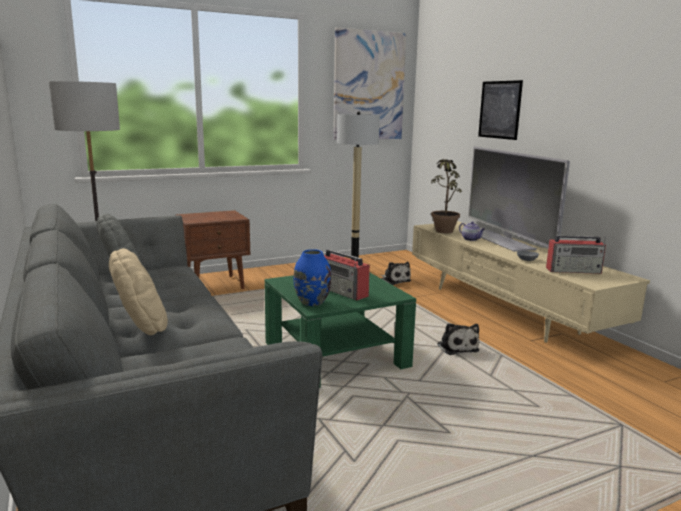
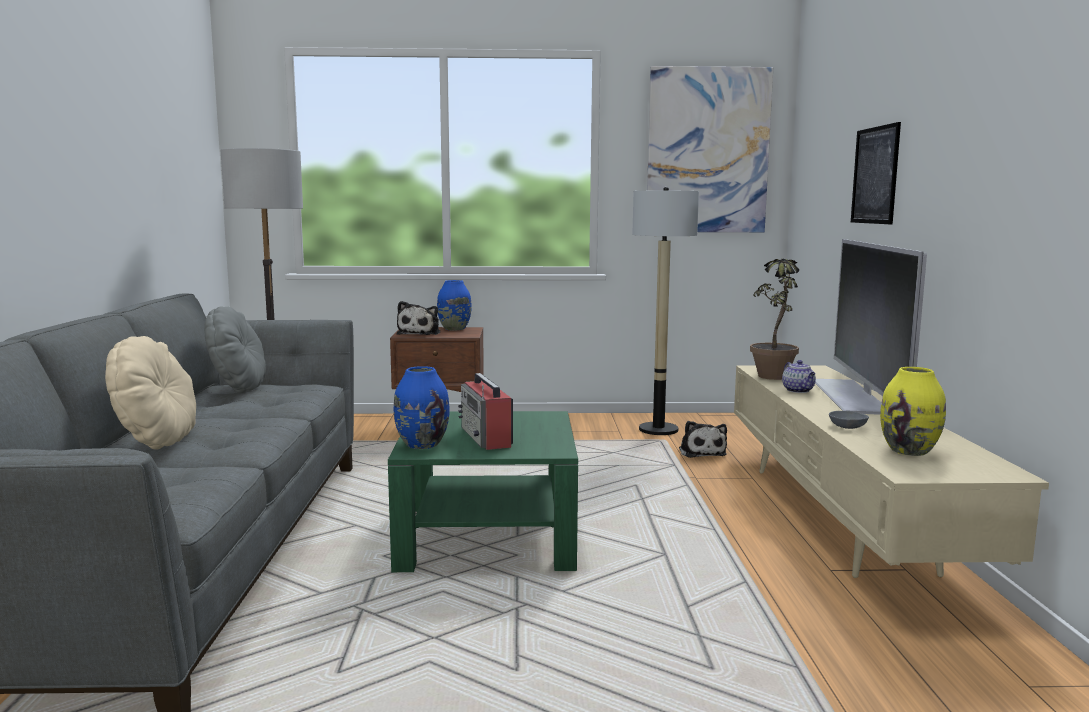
camera: 25 degrees right, 5 degrees down
(218, 213) = (454, 329): none -> blue vase
(456, 347) = (684, 557): plush toy -> plush toy (420, 333)
(574, 270) = (909, 451): radio -> yellow vase

